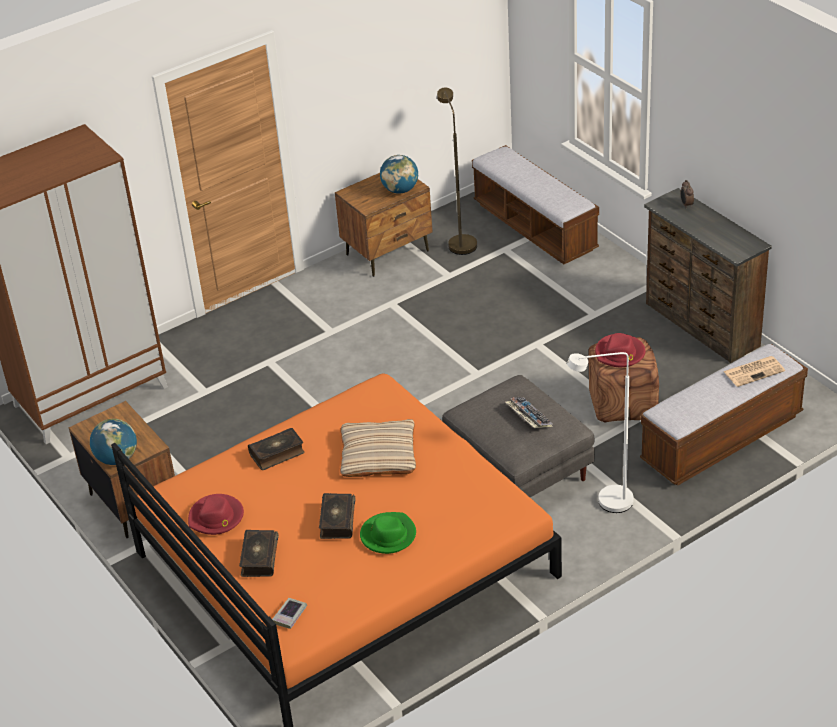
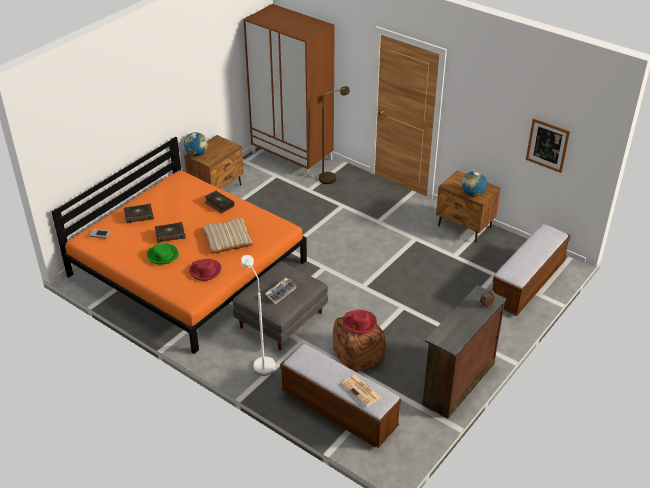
camera: 70 degrees right, 0 degrees up
(216, 517) = (165, 196): red hat -> red hat (205, 271)
(437, 57) = (547, 145): none -> picture
(460, 242) = (492, 254): brown floor lamp -> brown floor lamp (331, 177)

